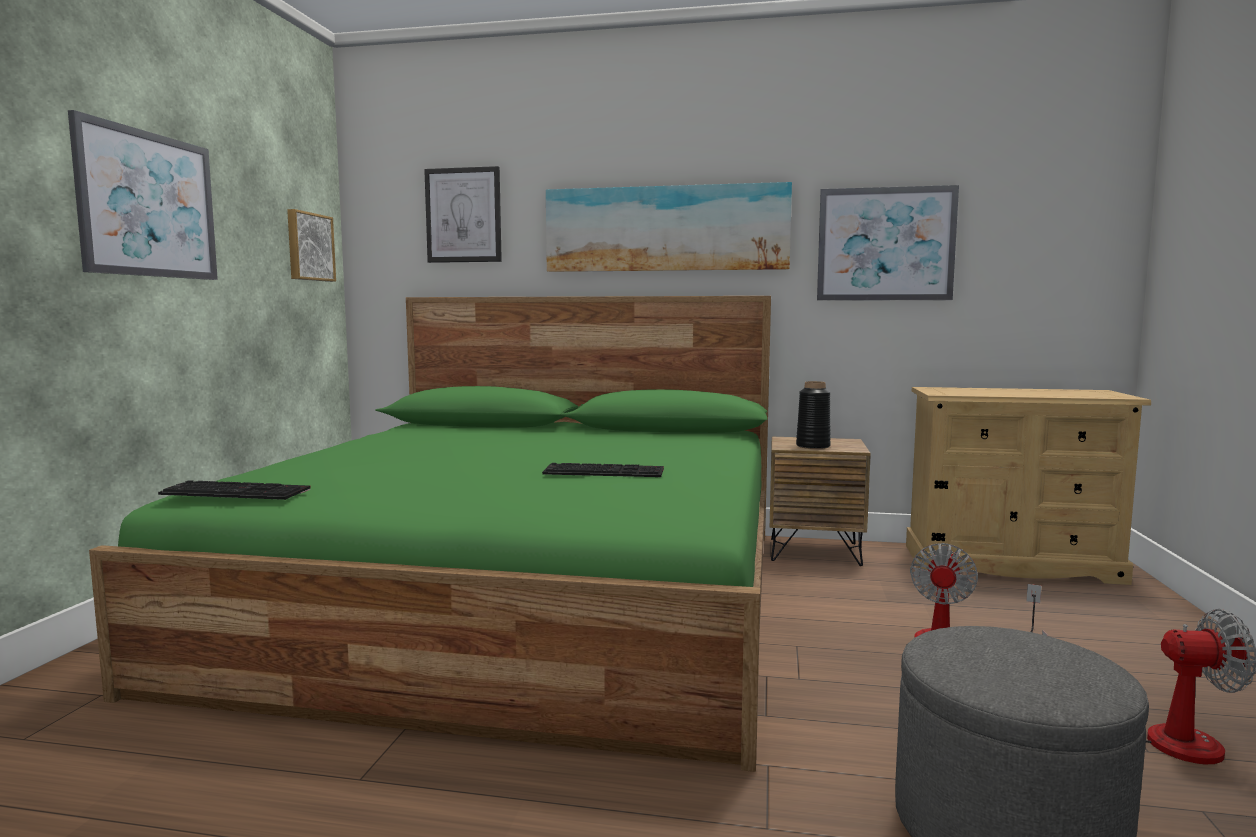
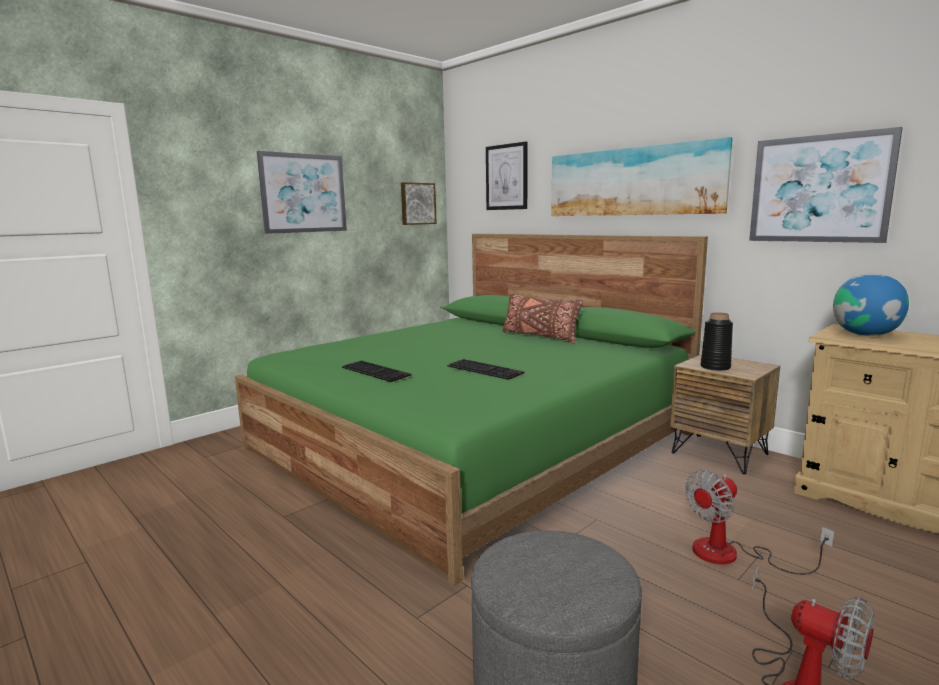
camera: 35 degrees right, 5 degrees up
(238, 491) = (290, 356): keyboard -> keyboard (377, 371)
(579, 434) = (539, 336): none -> brown pillow
(962, 391) = (865, 335): none -> globe

